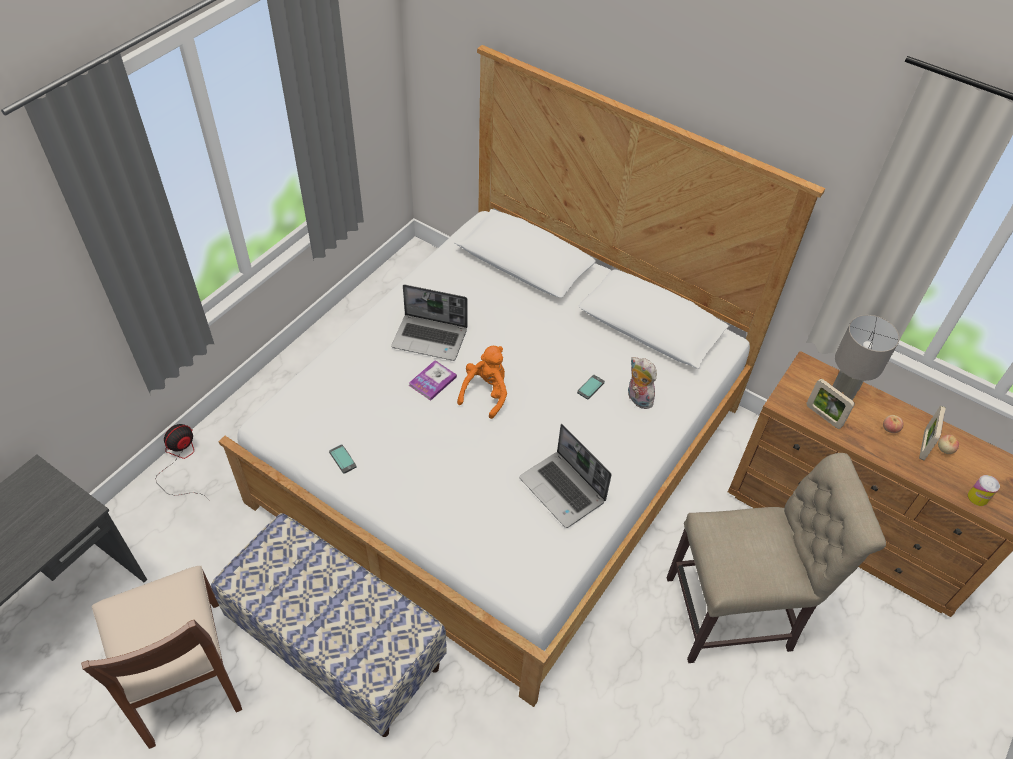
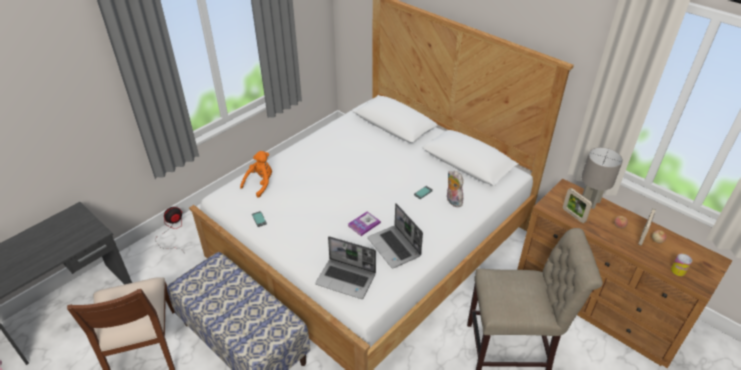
camera: 10 degrees right, 10 degrees down
(431, 338) = (327, 159): laptop -> laptop (346, 279)
(432, 381) = (323, 182): book -> book (364, 224)
(486, 393) = (355, 191): orange plush toy -> orange plush toy (260, 184)

